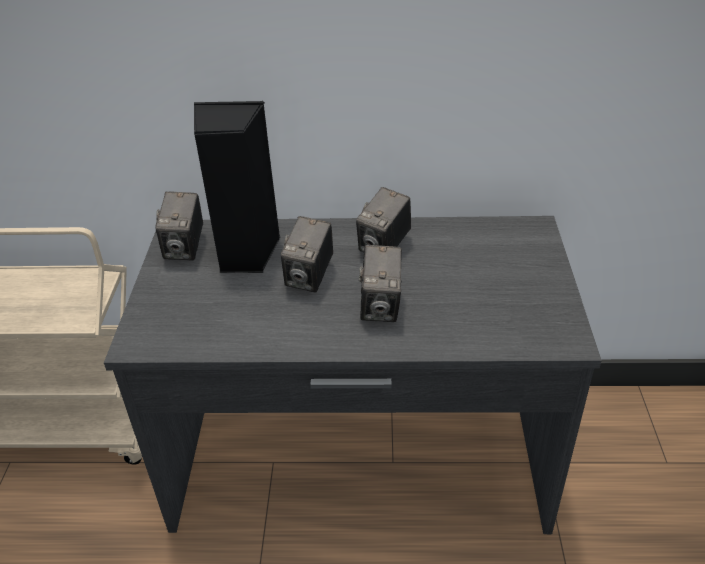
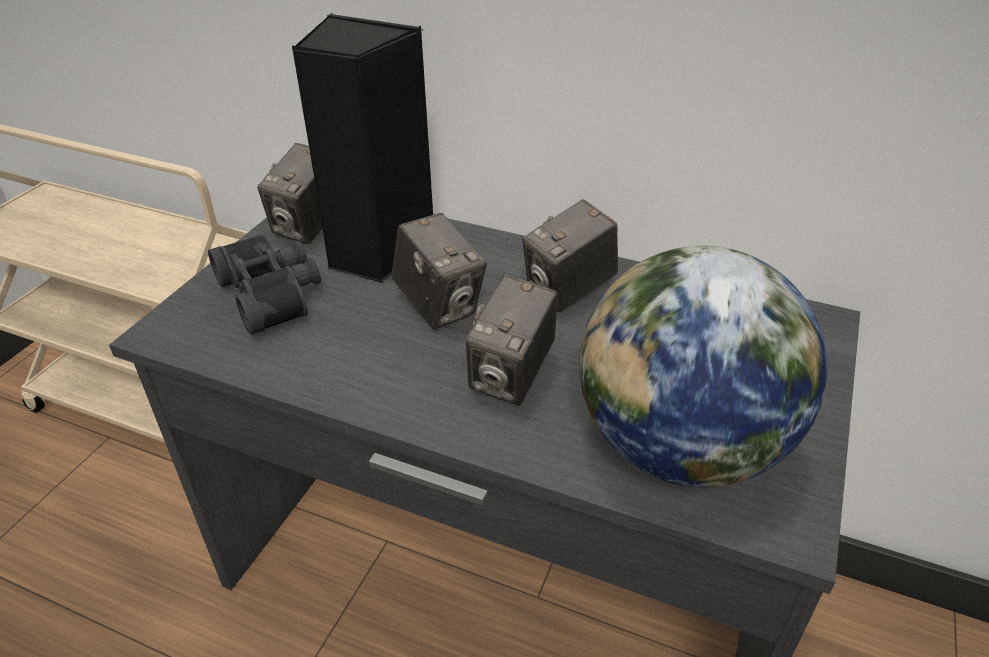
camera: 20 degrees right, 0 degrees up
(194, 299) = (273, 293): none -> black binoculars
(310, 277) = (439, 306): camera -> camera turned 75 degrees counterclockwise
(495, 318) = (680, 447): none -> globe

